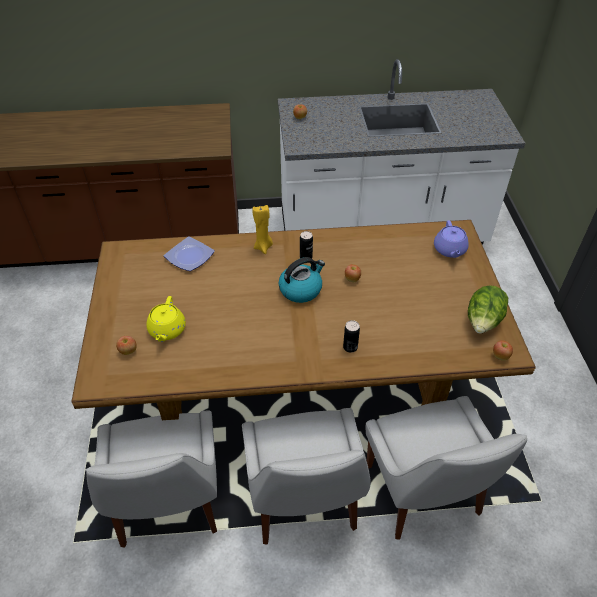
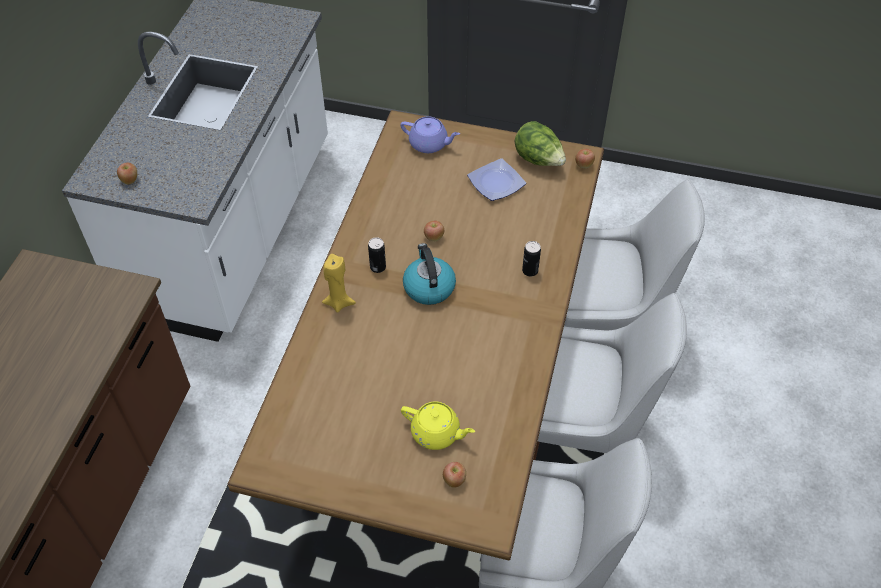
camera: 70 degrees left, 5 degrees up
(189, 257) = (318, 384): plate -> plate (497, 183)

